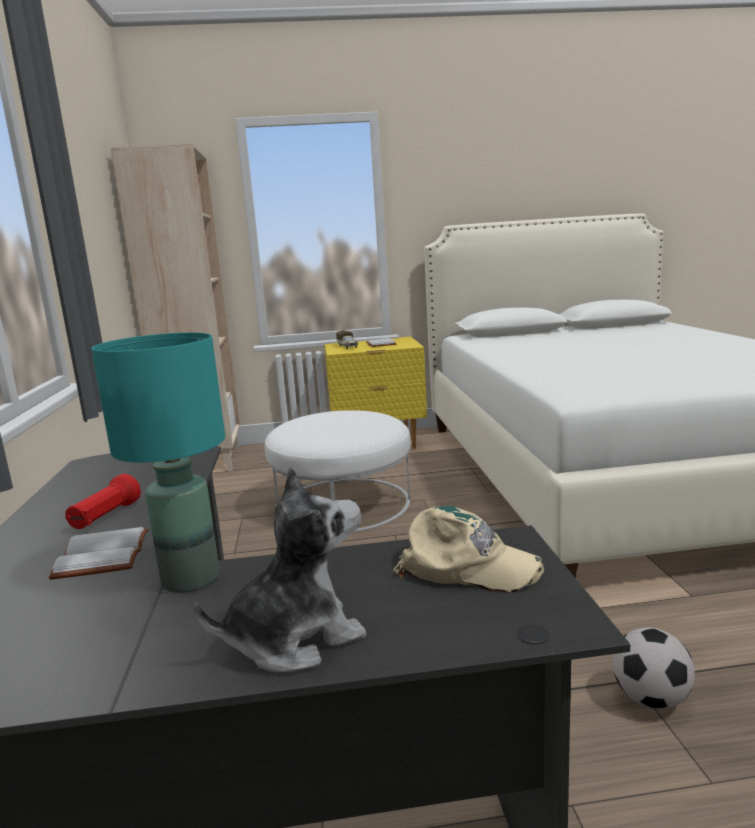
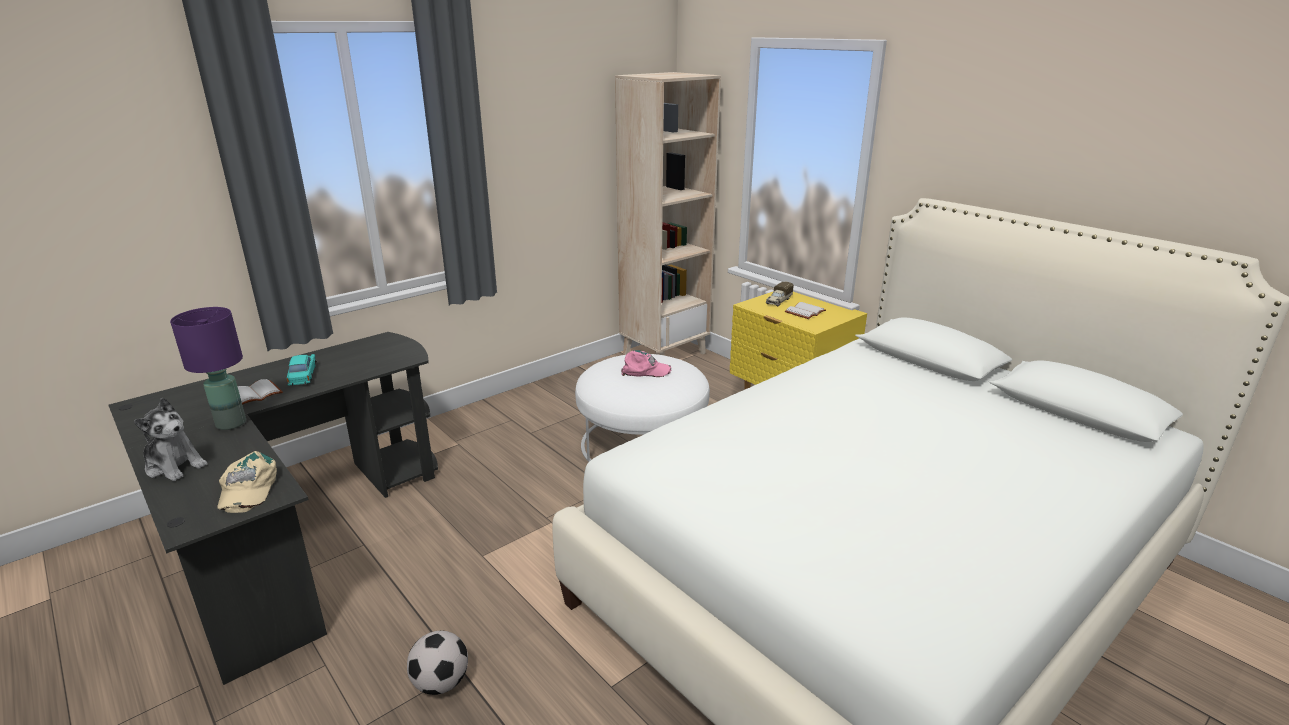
camera: 55 degrees right, 10 degrees up
(105, 517) = (302, 375): red flashlight -> turquoise toy car
(191, 578) = (232, 423): turquoise table lamp -> purple table lamp
(332, 421) = (645, 370): none -> pink cap

